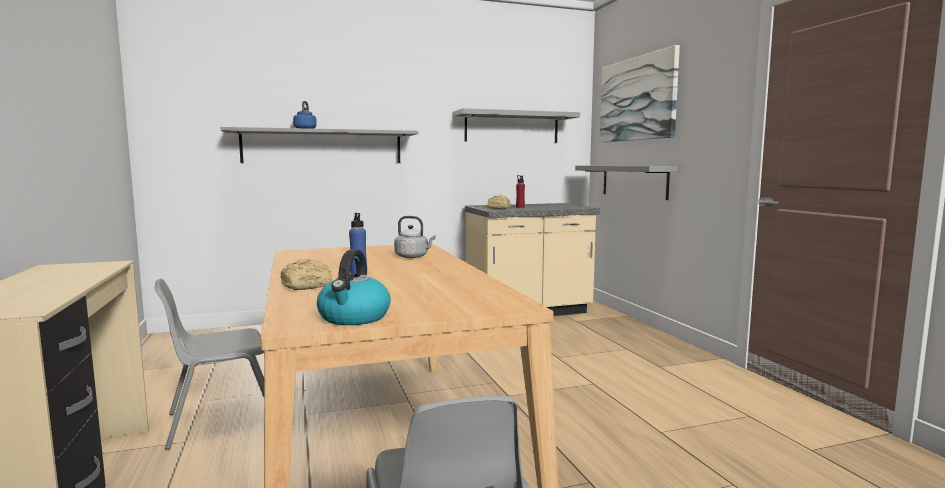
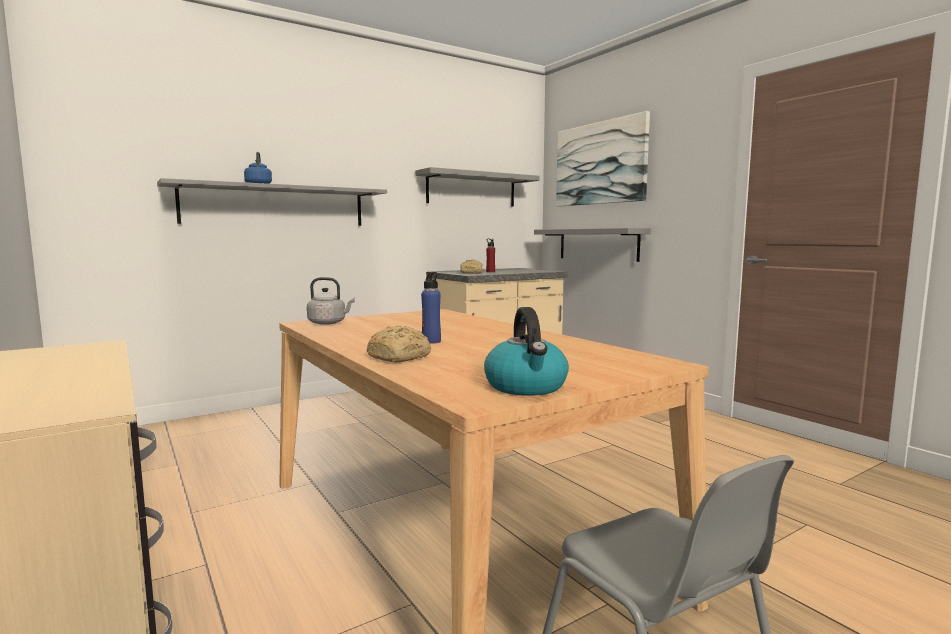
camera: 15 degrees left, 0 degrees up
(221, 421) = (236, 533): grey chair -> none
(413, 257) = (455, 322): grey kettle -> grey kettle (329, 323)

